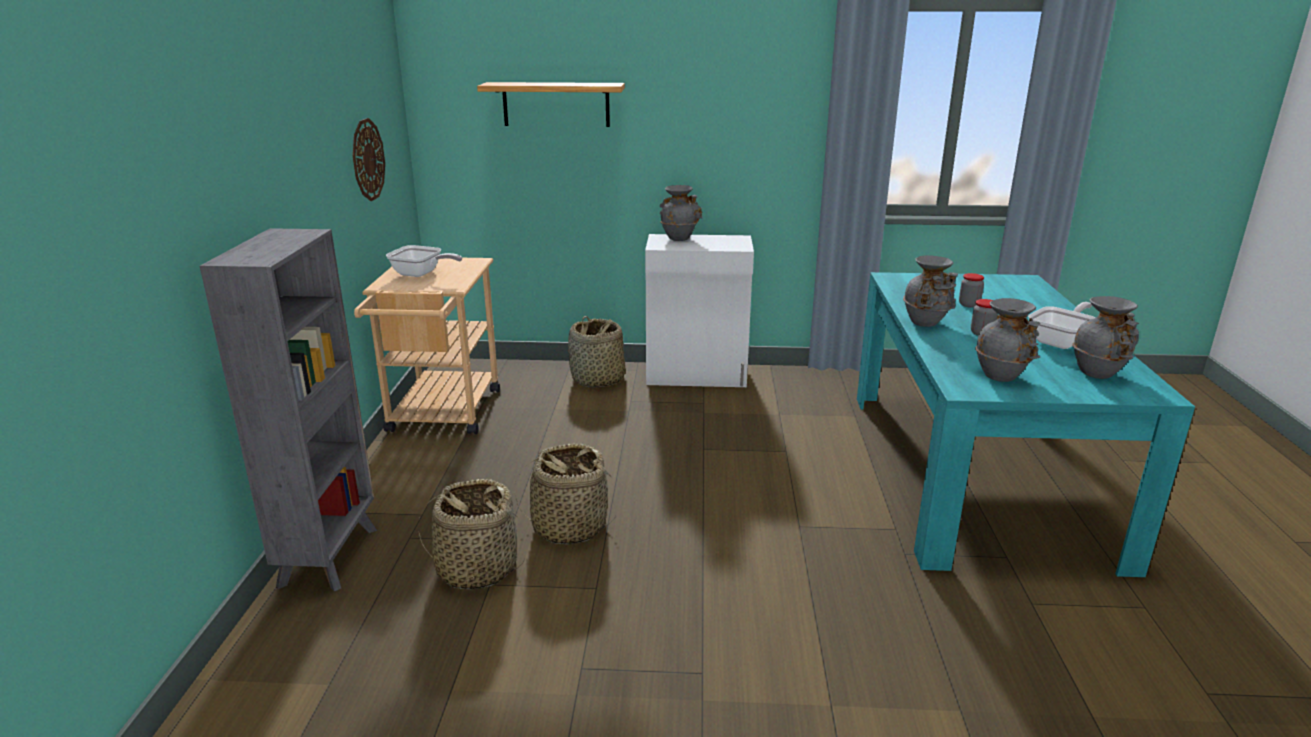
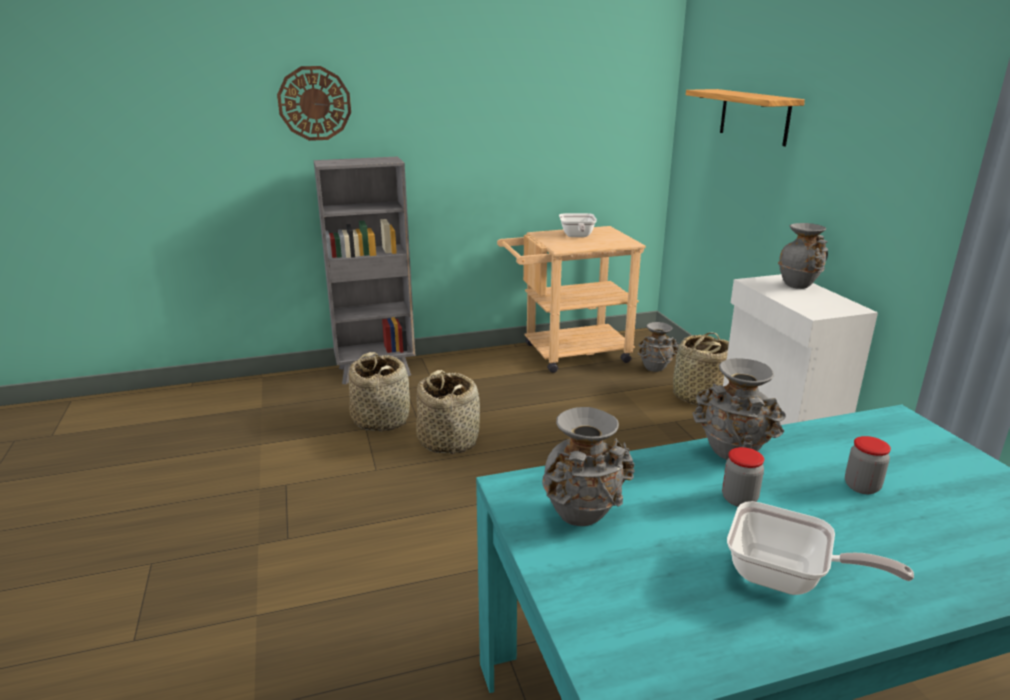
camera: 70 degrees right, 0 degrees up
(367, 159) = (578, 138): wall clock -> wall clock (314, 103)
(1099, 373) = (668, 615): grey vase -> grey vase (655, 369)

